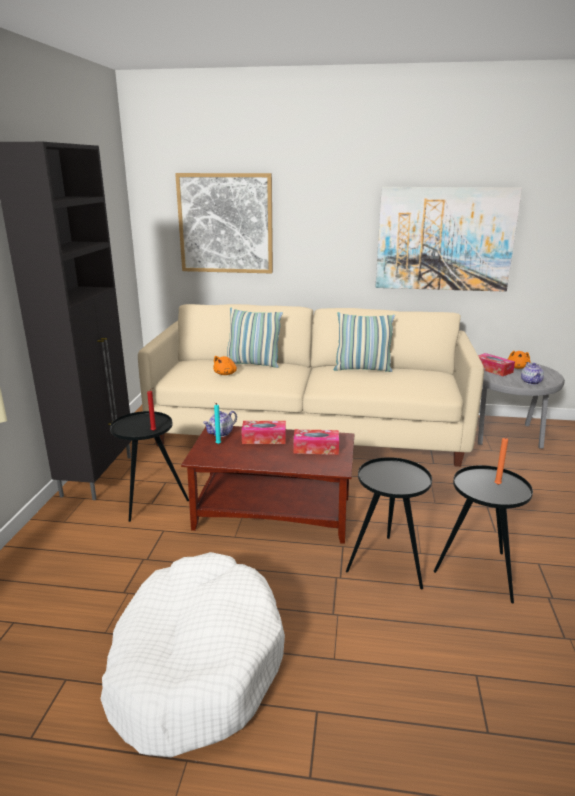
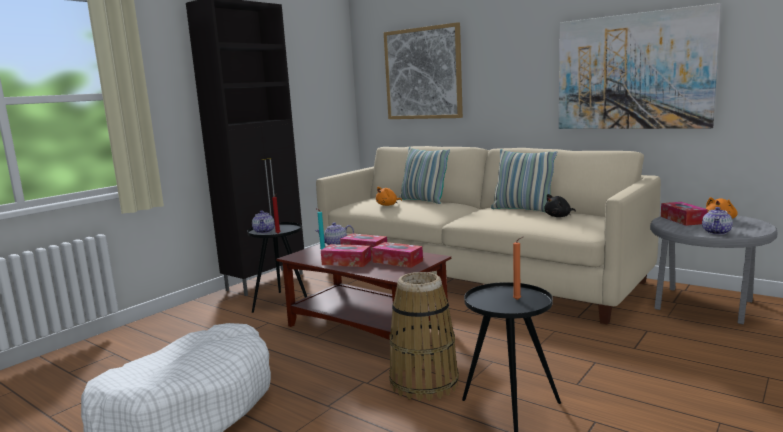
camera: 30 degrees right, 10 degrees down
(131, 429) = (264, 231): none -> teapot
(267, 457) = (346, 262): none -> tissue box
(387, 563) = (424, 382): black side table -> basket
(406, 376) = (559, 216): none -> black plush toy

